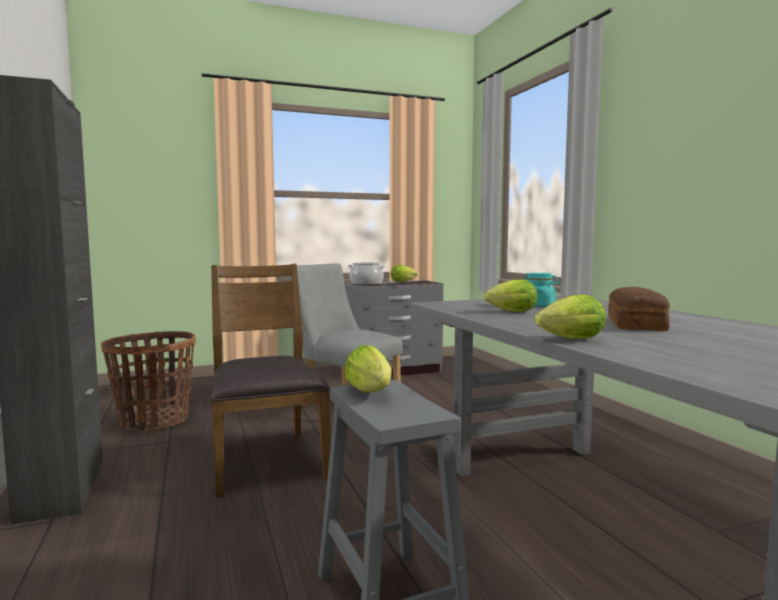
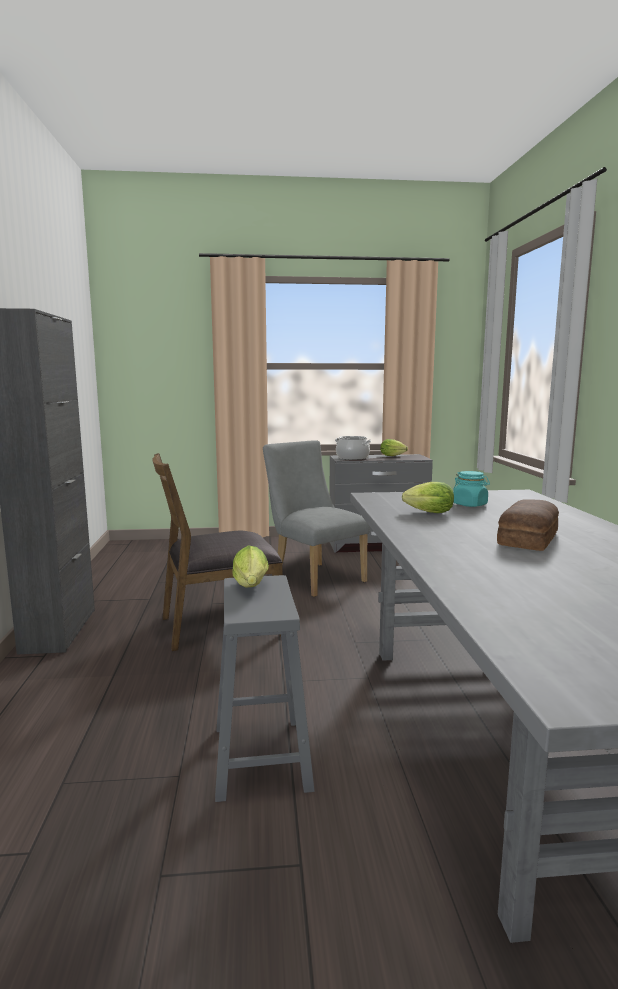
camera: 15 degrees right, 5 degrees up
(153, 421) = (145, 578): basket -> none
(266, 461) = (220, 625): brown chair -> brown chair turned 105 degrees counterclockwise
(568, 339) = (426, 555): lettuce -> none

